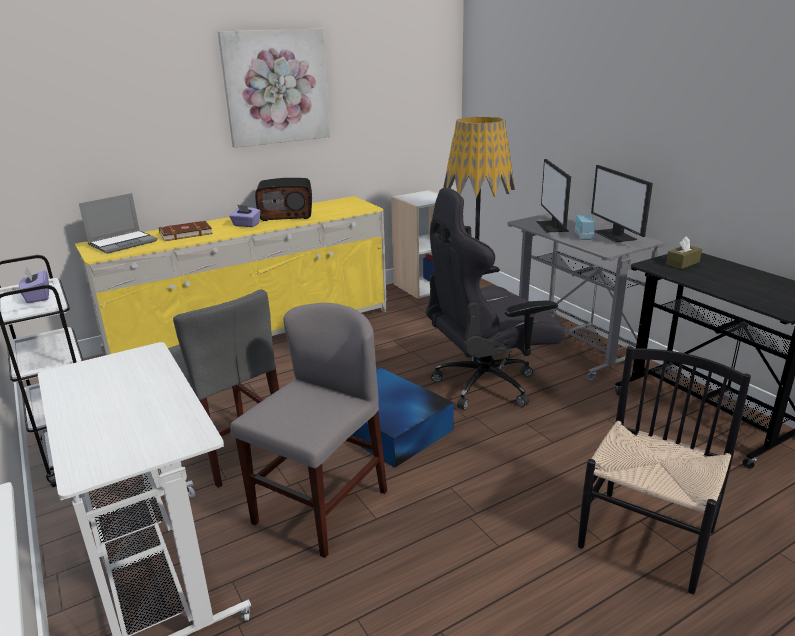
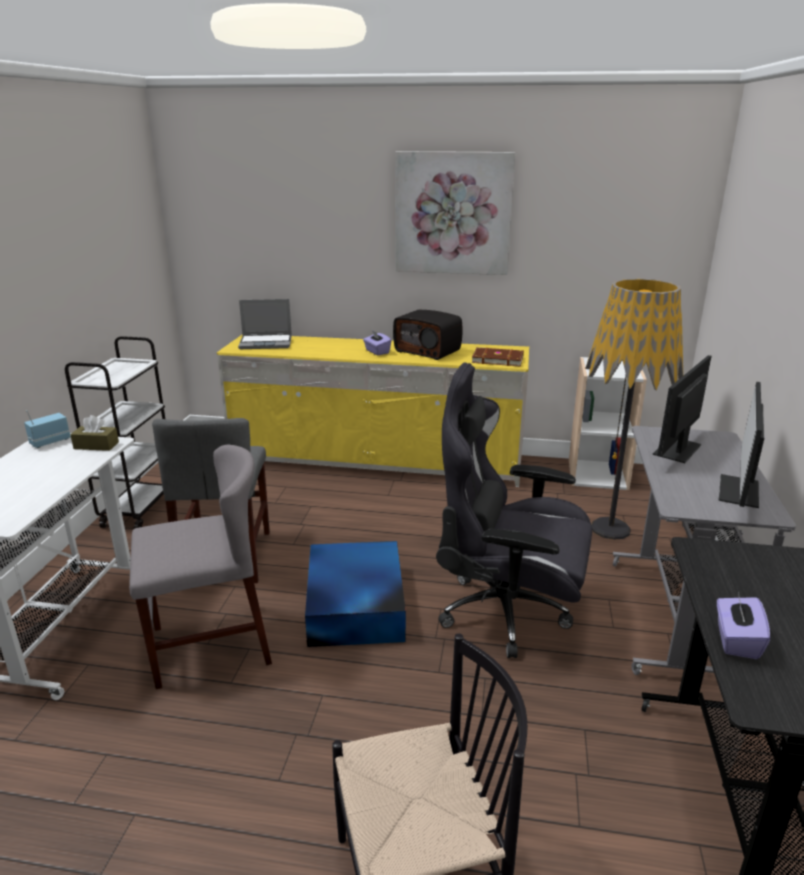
camera: 40 degrees right, 0 degrees up
(37, 297) = (122, 372): purple tissue box -> purple tissue box (736, 640)
(185, 233) = (320, 346): brown book -> brown book (497, 359)
(583, 236) = (690, 476): radio -> radio (50, 442)
(682, 263) = (754, 566): brown tissue box -> brown tissue box (96, 445)

